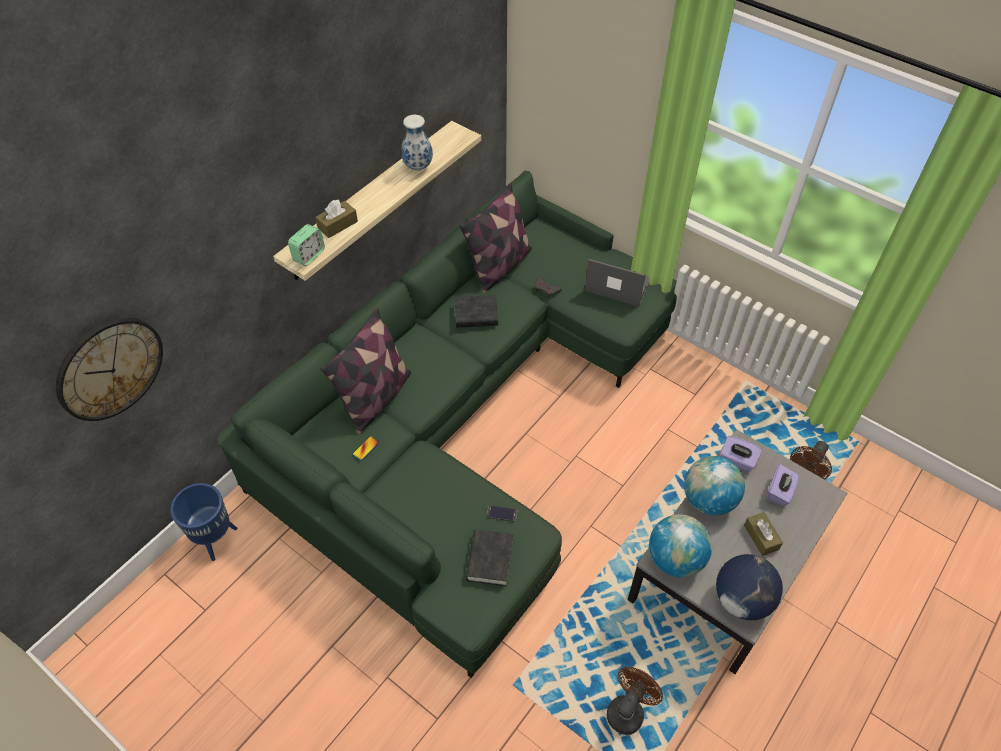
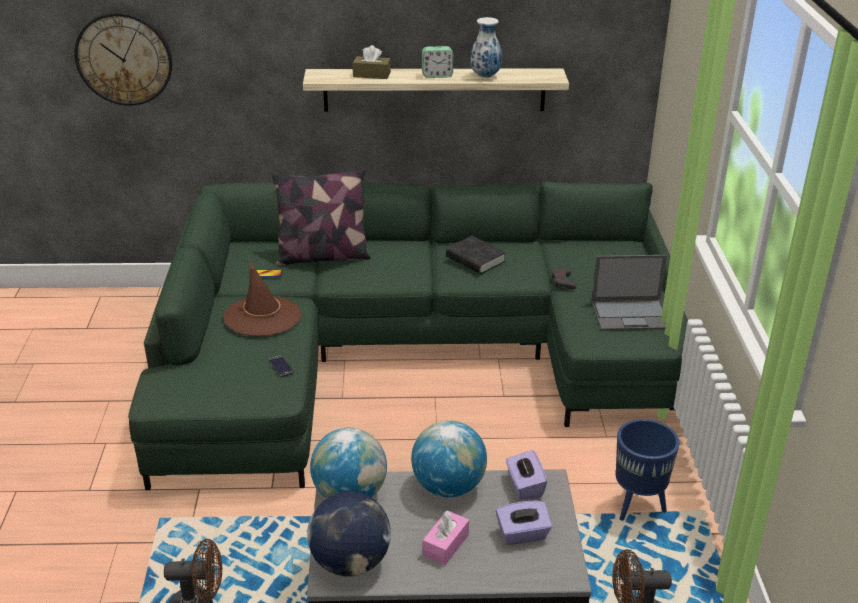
camera: 50 degrees right, 20 degrees down
(216, 539) = (151, 301): blue planter -> blue planter (638, 506)
(309, 255) = (324, 78): alarm clock -> alarm clock (437, 75)
(423, 487) = (262, 316): none -> brown hat
(489, 560) = (225, 381): black book -> none
(499, 266) = (549, 248): pillow -> none
(617, 284) = (631, 315): laptop -> laptop turned 105 degrees clockwise
(761, 537) = (445, 545): brown tissue box -> pink tissue box

